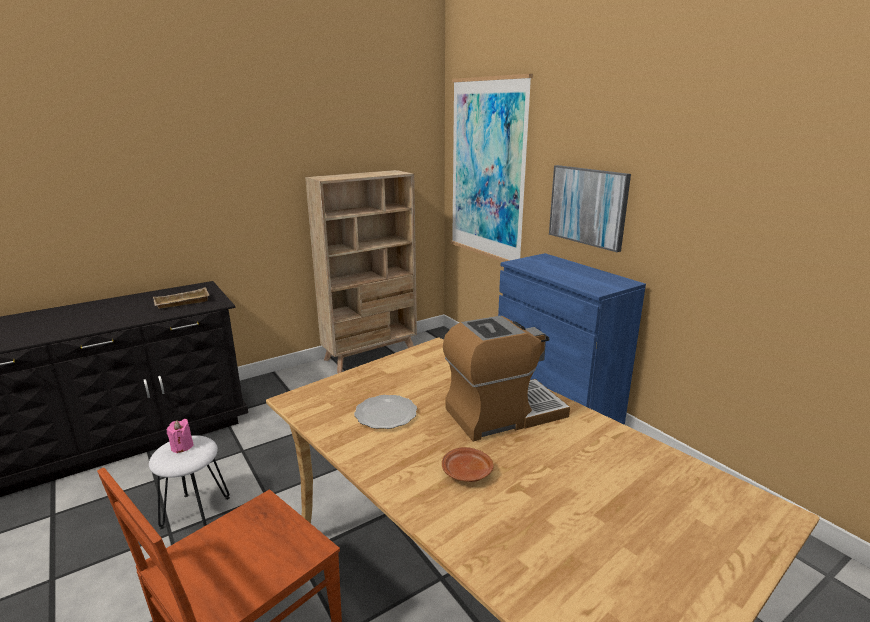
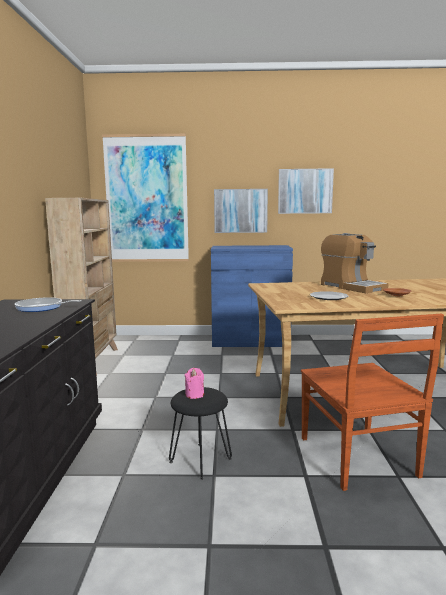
camera: 55 degrees left, 10 degrees down
(181, 303) = (42, 308): beige tray -> frying pan
(196, 512) = (200, 460): white stool -> black stool
(503, 413) = (351, 287): coffee machine -> coffee machine turned 135 degrees clockwise
(695, 187) = (305, 191): none -> picture

